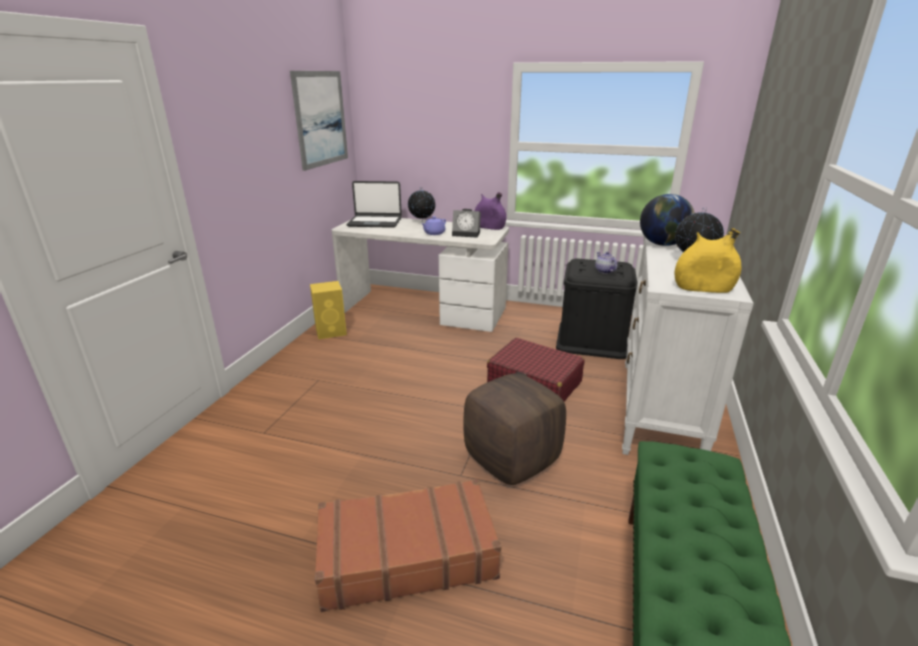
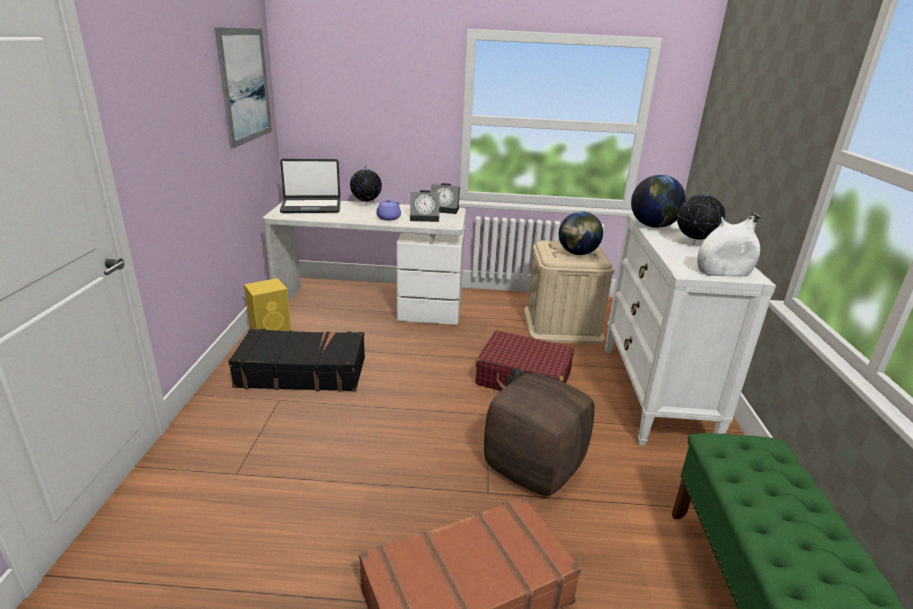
camera: 15 degrees left, 0 degrees up
(344, 360) = (302, 372): none -> black suitcase
(489, 227) = (445, 210): purple vase -> alarm clock
(592, 339) = (562, 325): black storage box -> beige storage box
(604, 271) = (577, 253): teapot -> globe
(703, 288) = (723, 273): yellow vase -> white vase

